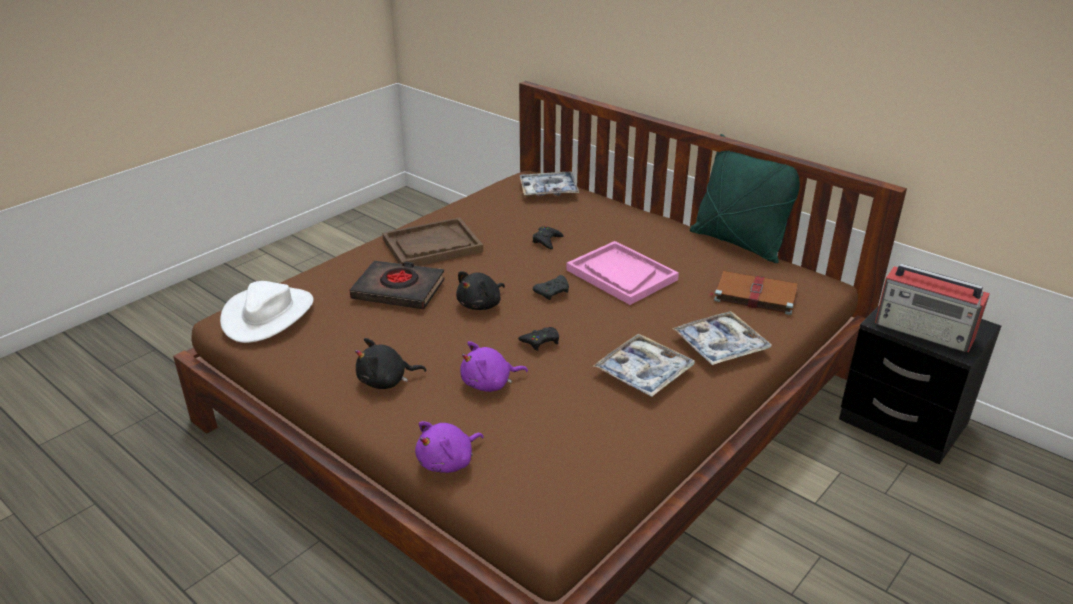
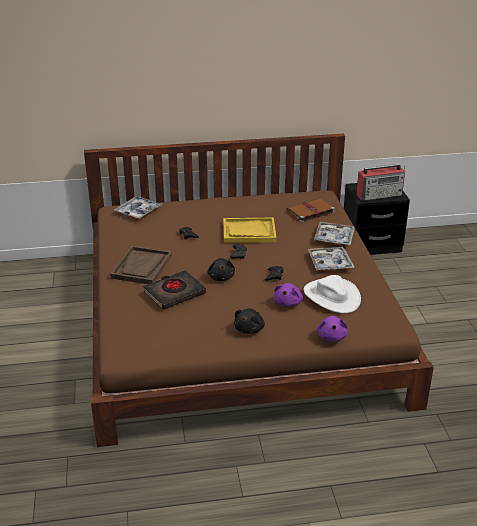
camera: 50 degrees left, 0 degrees up
(268, 314) = (138, 341): white hat -> white hat (331, 296)
(621, 275) = (249, 232): pink tray -> yellow tray
(738, 243) = (265, 194): green pillow -> none

